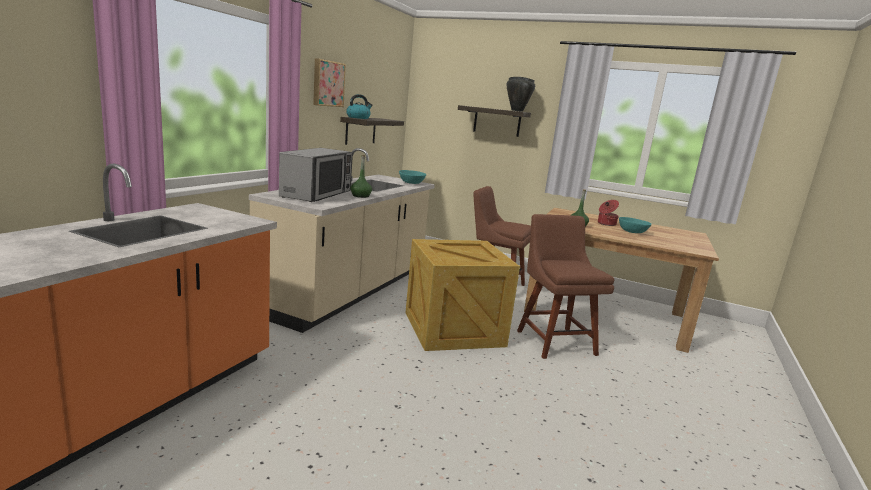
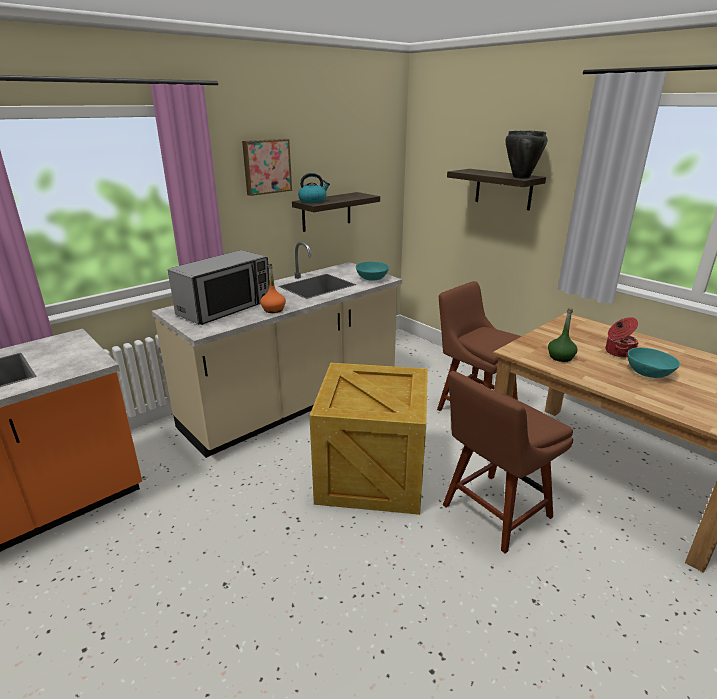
camera: 25 degrees right, 10 degrees up
(360, 196) = (273, 310): green bottle -> orange bottle
(554, 340) = (493, 513): brown chair -> brown chair turned 135 degrees counterclockwise

